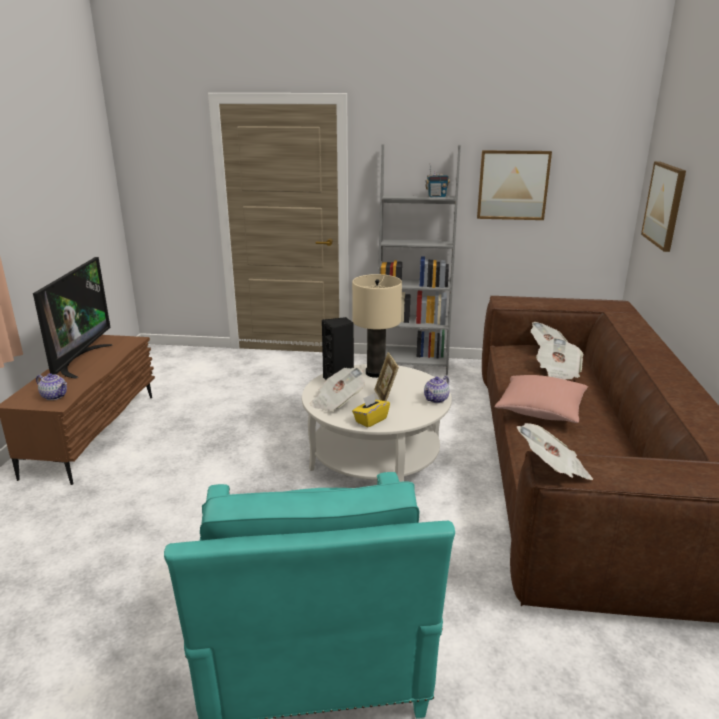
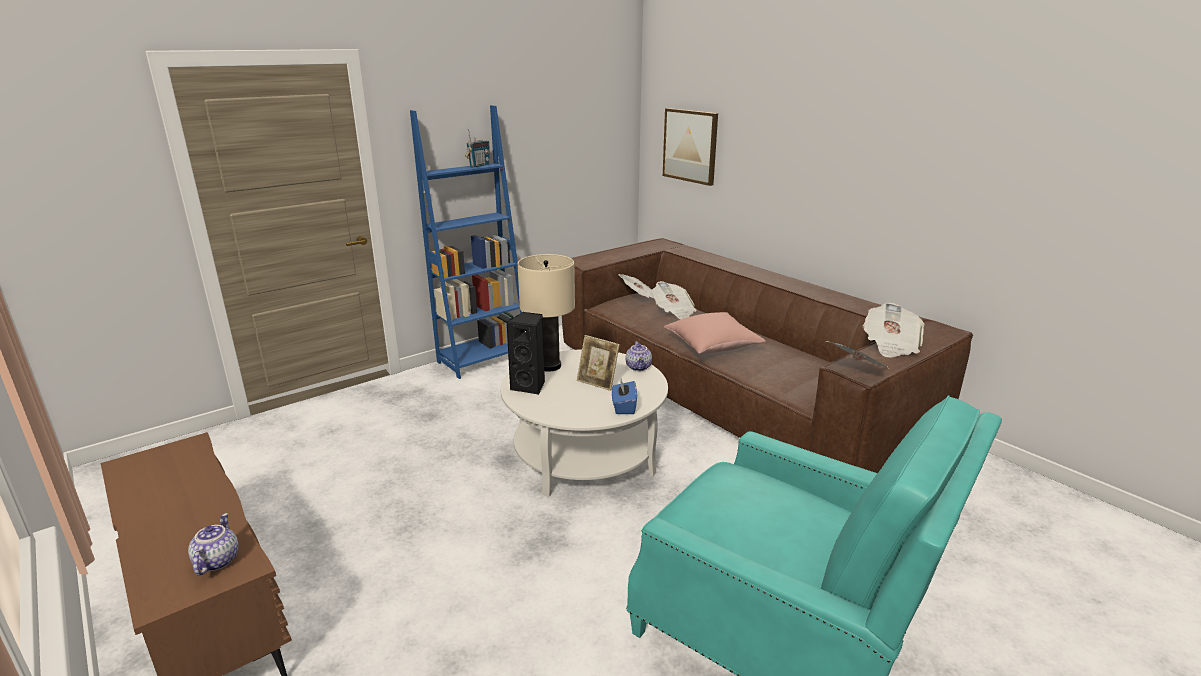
camera: 45 degrees left, 0 degrees up
(55, 396) = (216, 561): teapot -> teapot turned 75 degrees counterclockwise
(80, 360) = (154, 503): television -> none
(337, 402) = (567, 406): newspaper -> newspaper (890, 345)
(370, 420) = (623, 407): yellow tissue box -> blue tissue box
(412, 364) = (483, 359): grey bookcase -> blue bookcase
(513, 185) = (543, 144): picture -> none

